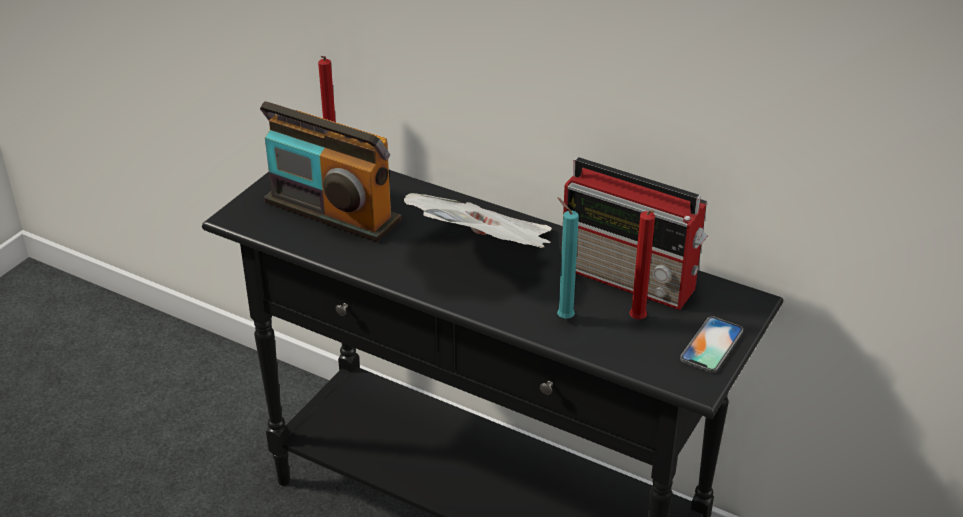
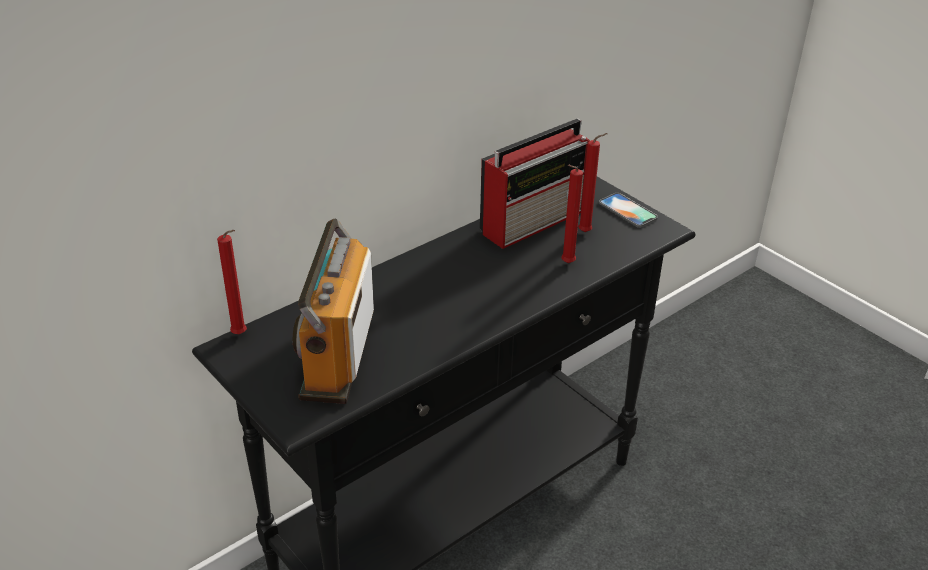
camera: 70 degrees left, 0 degrees up
(332, 212) = (336, 353): radio -> radio turned 135 degrees clockwise
(485, 252) = (459, 280): newspaper -> none
(563, 317) = (566, 264): turquoise candle -> red candle

